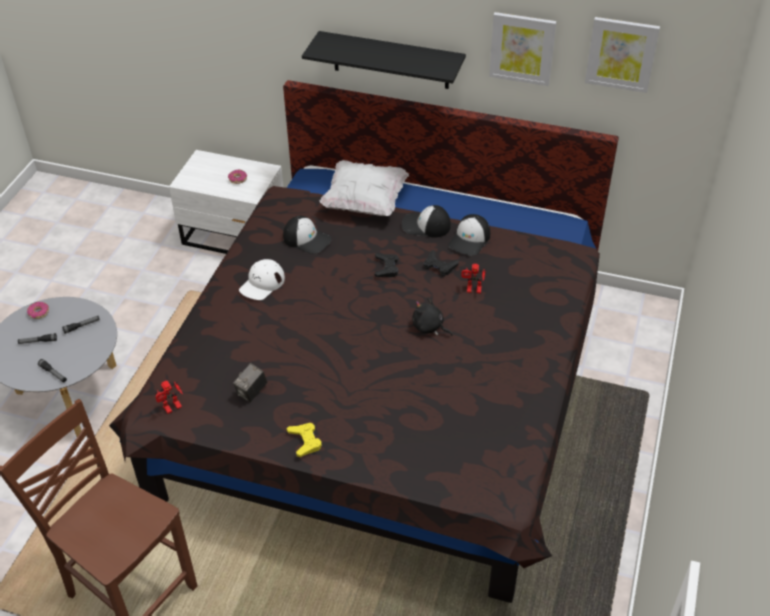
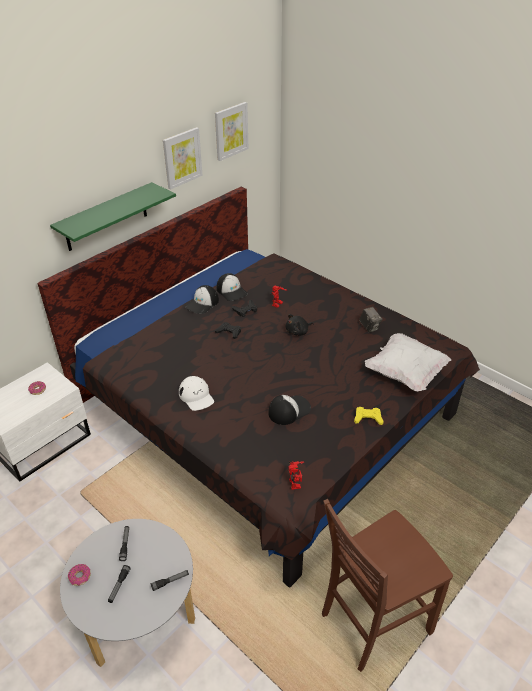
camera: 65 degrees left, 5 degrees down
(252, 392) = (306, 432): camera -> camera (369, 327)
(307, 239) = (167, 360): cap -> cap (289, 410)
(365, 202) = (153, 322): white pillow -> white pillow (405, 373)
(391, 60) = (106, 217): black shelf -> green shelf

